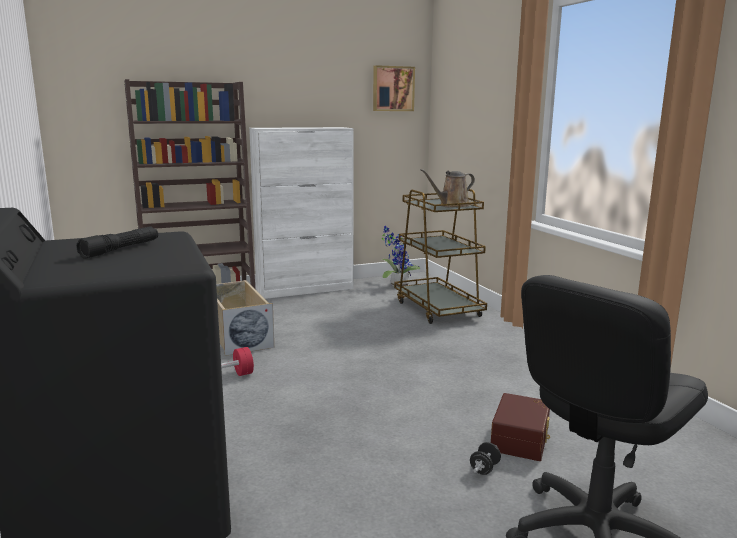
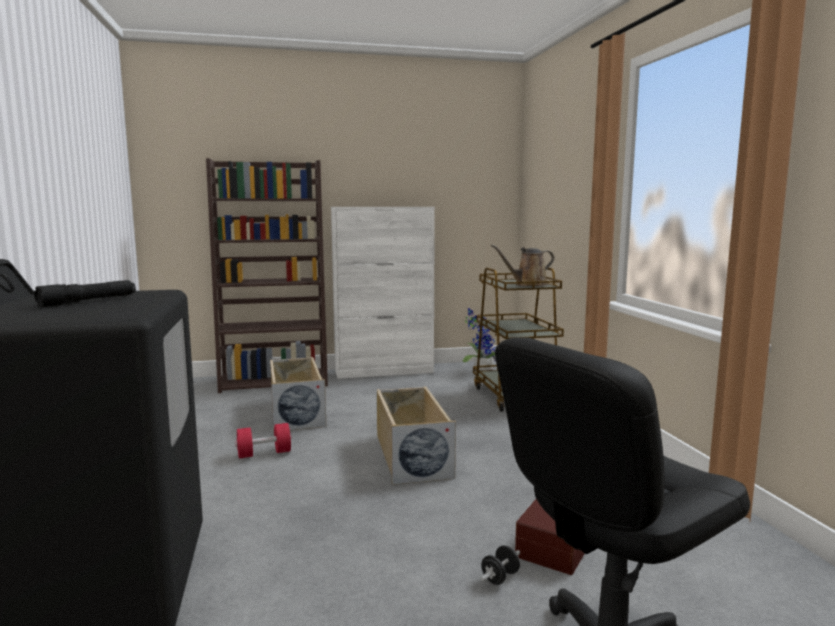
camera: 10 degrees right, 5 degrees down
(366, 369) = (411, 455): none -> beige storage box
(393, 88) = (481, 168): picture -> none

